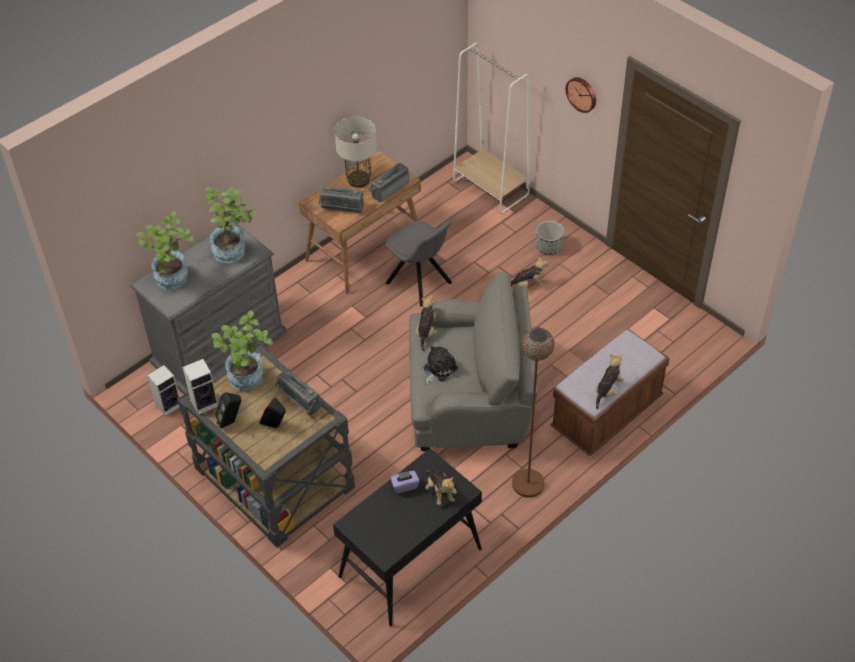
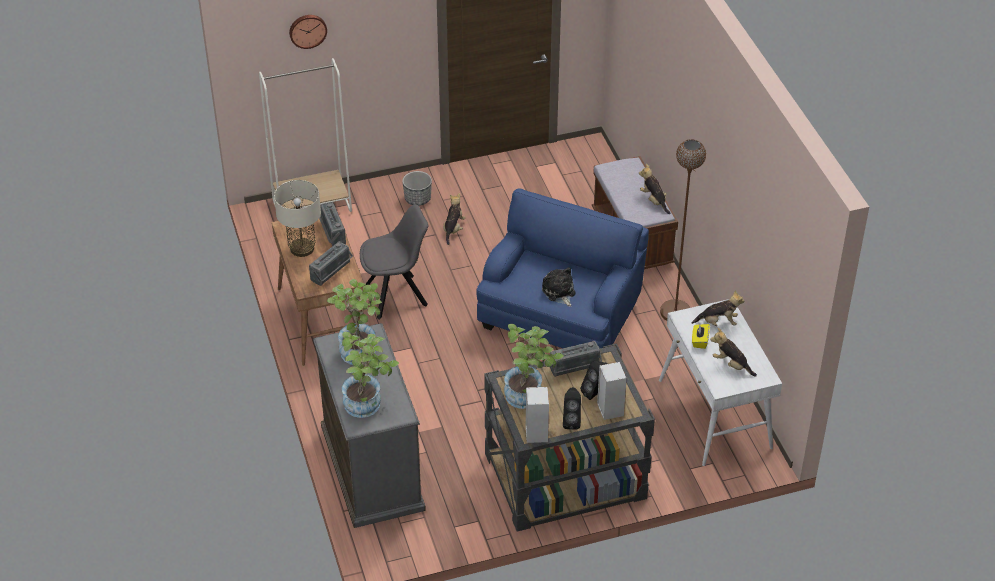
camera: 65 degrees left, 5 degrees down
(169, 404) = (421, 528): speaker -> speaker (609, 409)
(405, 486) = (699, 341): purple tissue box -> yellow tissue box
(410, 564) = (715, 414): black desk -> white desk
(426, 332) = (509, 285): plush toy -> plush toy (731, 365)
(471, 399) = (561, 313): grey armchair -> blue armchair
(582, 94) = (389, 37): wall clock -> wall clock (307, 30)

